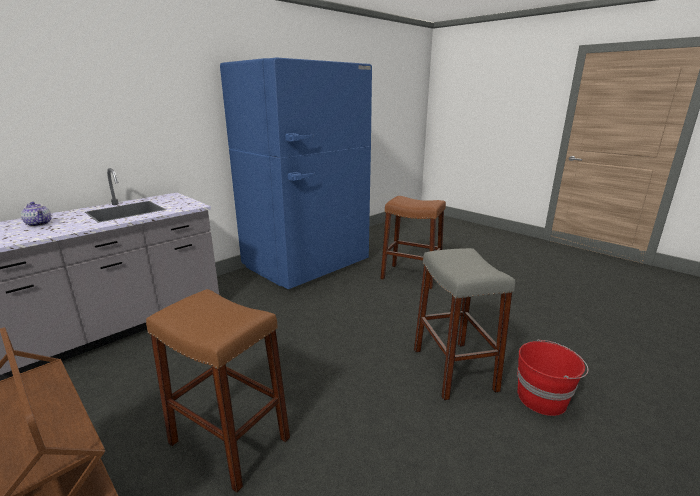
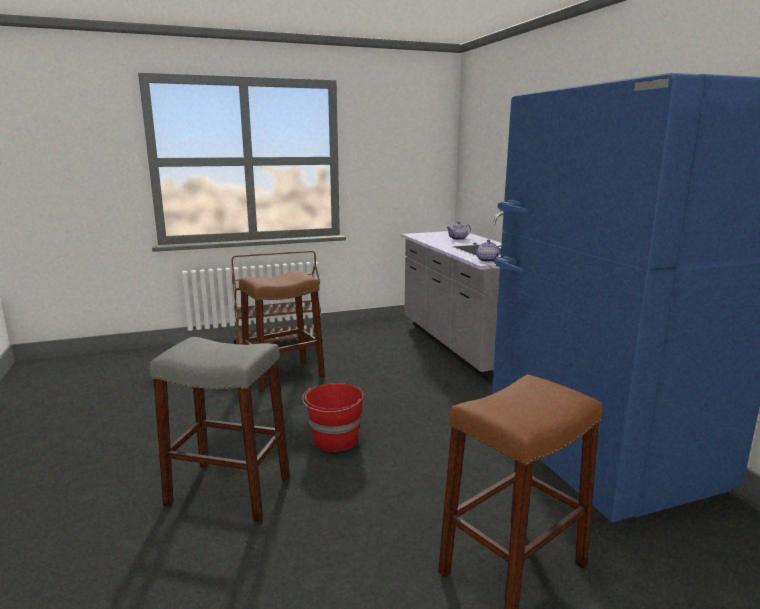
camera: 115 degrees right, 5 degrees down
(187, 205) = (486, 260): none -> teapot
(543, 398) = (114, 533): red bucket -> red bucket (335, 440)

